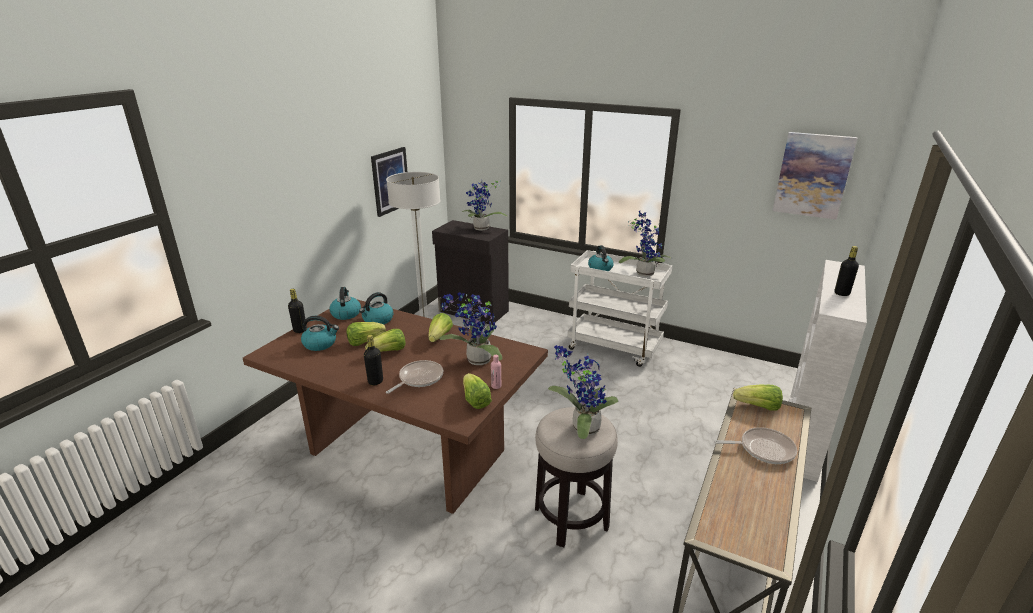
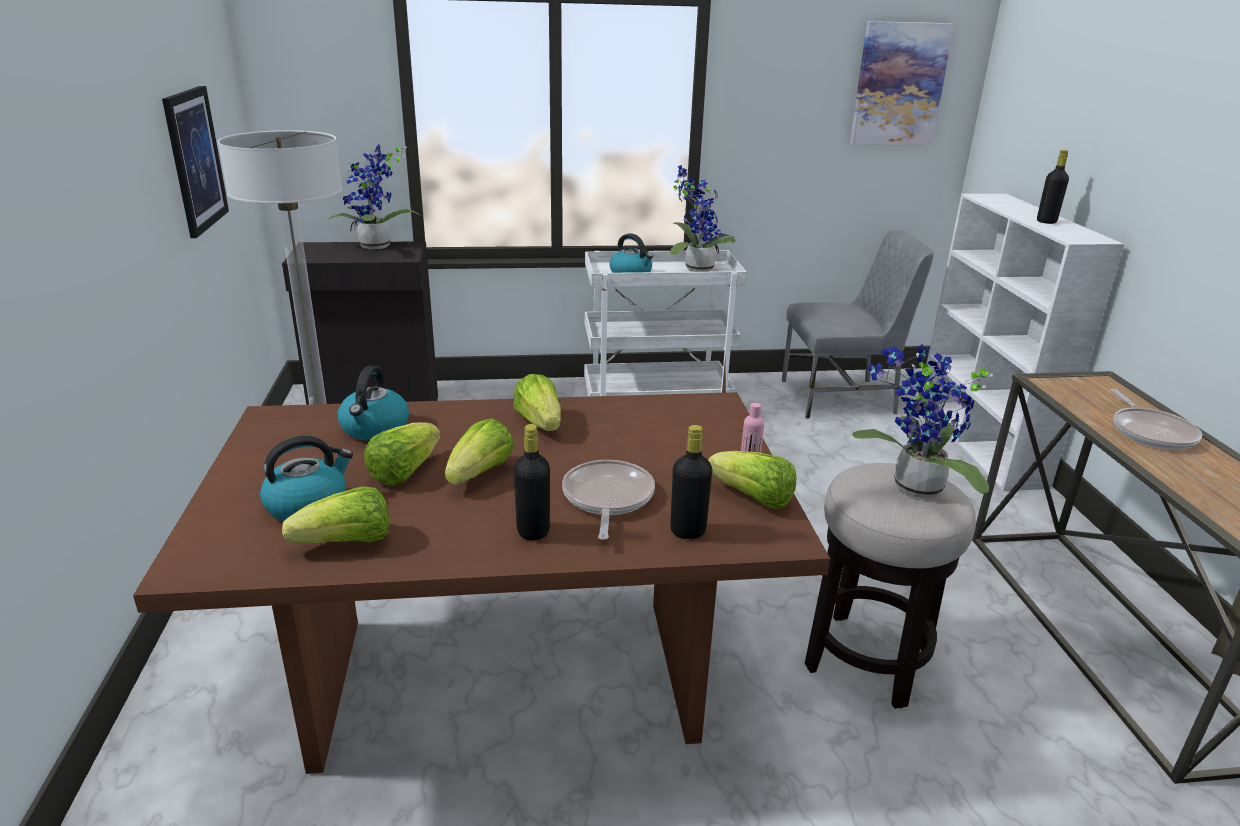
camera: 35 degrees left, 0 degrees up
(300, 330) = (217, 494): black bottle -> black bottle (688, 531)
(346, 314) = (285, 436): kettle -> none
(476, 361) = (660, 440): potted plant -> none
(737, 377) = (840, 397): none -> grey chair
(758, 407) = (1069, 387): lettuce -> lettuce (347, 543)
(763, 449) = (1150, 432): frying pan -> frying pan turned 120 degrees clockwise

